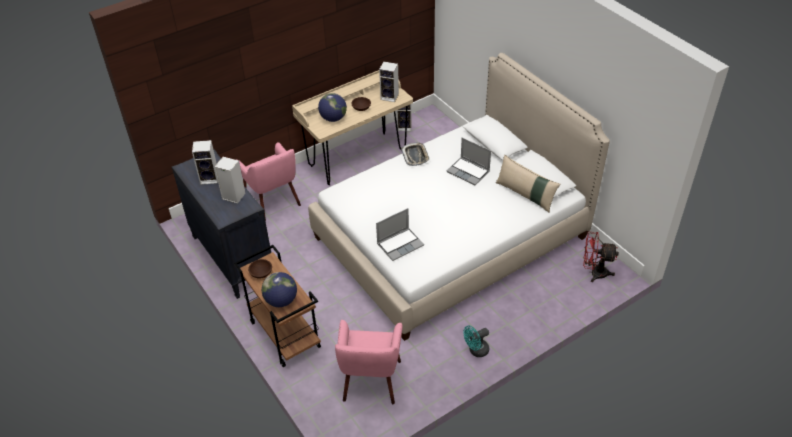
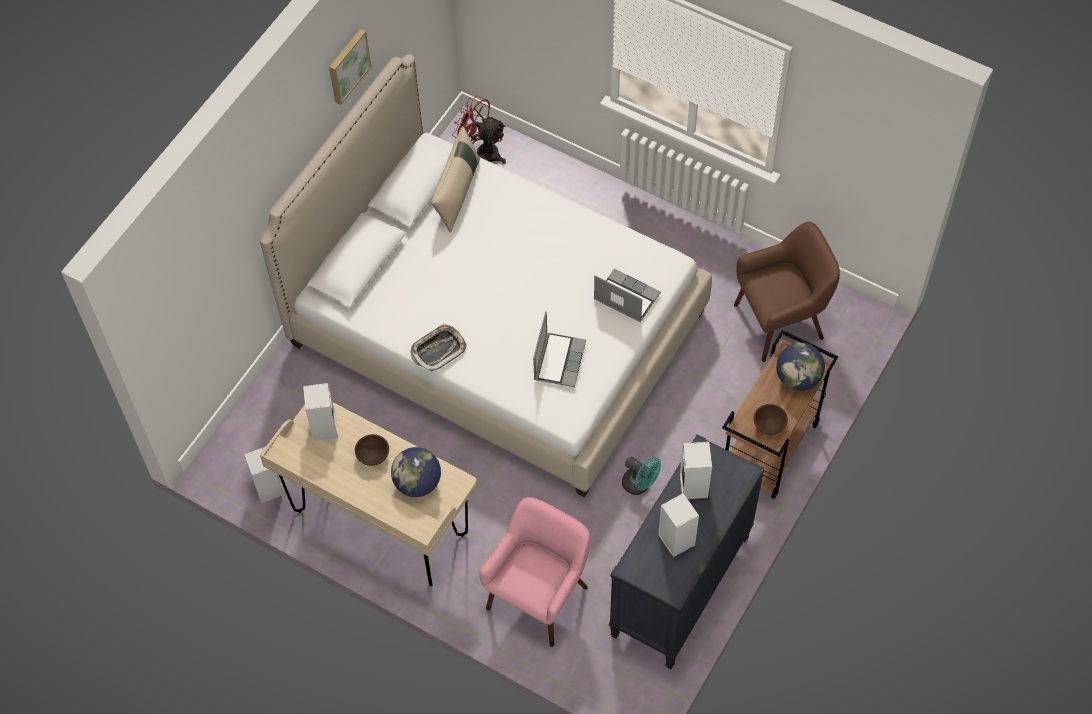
camera: 115 degrees left, 15 degrees up
(371, 381) = (780, 322): pink armchair -> brown armchair
(468, 172) = (442, 271): laptop -> laptop (559, 360)
(476, 351) = (675, 233): turquoise fan -> turquoise fan (640, 485)
(578, 71) = (347, 65): none -> picture
(594, 272) = (482, 151): red fan -> red fan turned 135 degrees clockwise

